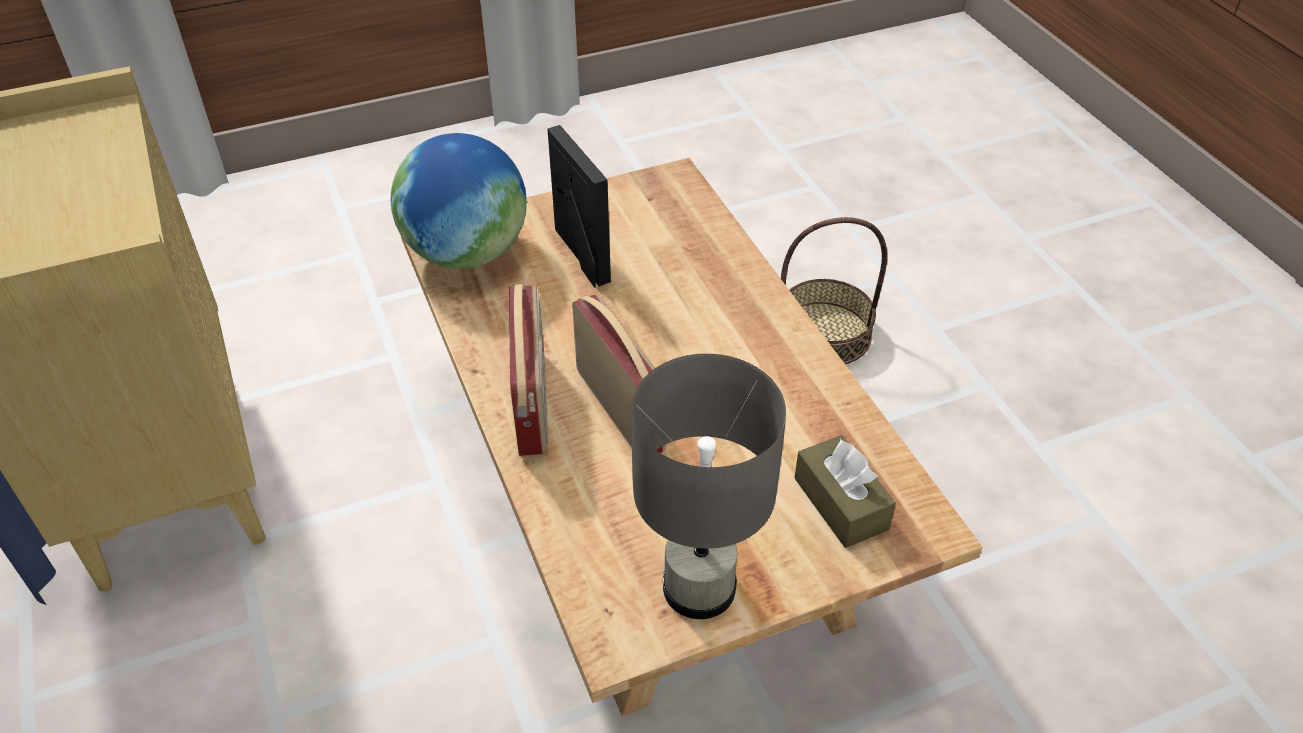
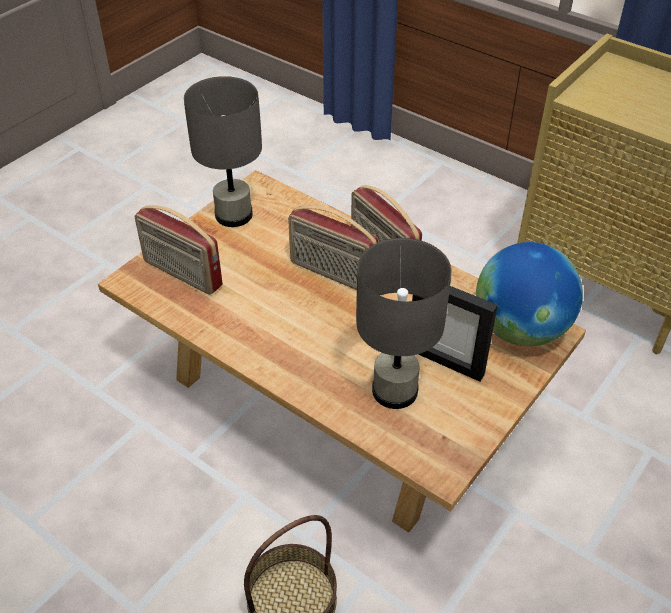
camera: 150 degrees right, 0 degrees up
(661, 251) = (394, 390): none -> grey table lamp
(840, 503) = (181, 274): brown tissue box -> radio

